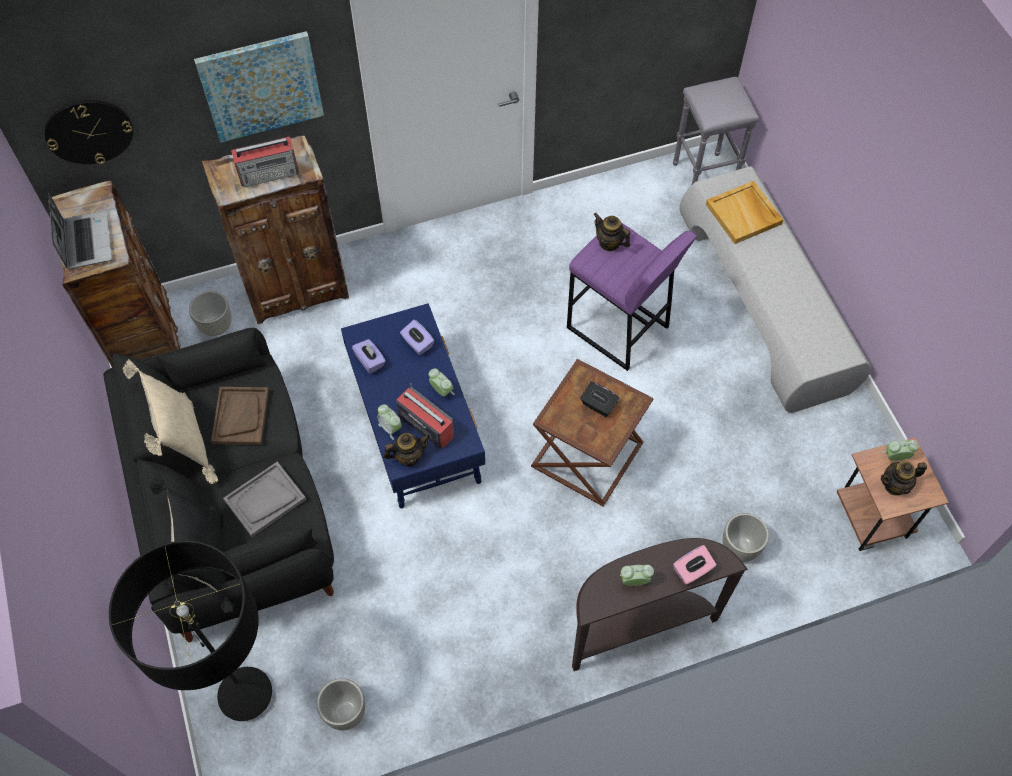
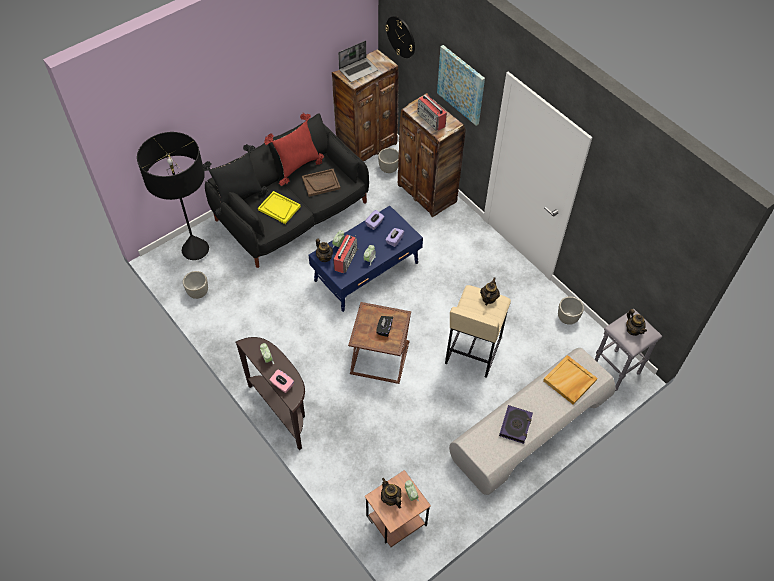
camera: 70 degrees right, 5 degrees down
(184, 447) = (296, 169): beige pillow -> red pillow
(265, 500) = (279, 208): grey tray -> yellow tray
(619, 328) = (472, 352): purple stool -> beige stool
(723, 99) = (633, 330): none -> teapot
(740, 548) = (349, 452): grey planter -> grey planter (567, 318)
(796, 301) = (515, 425): none -> book

